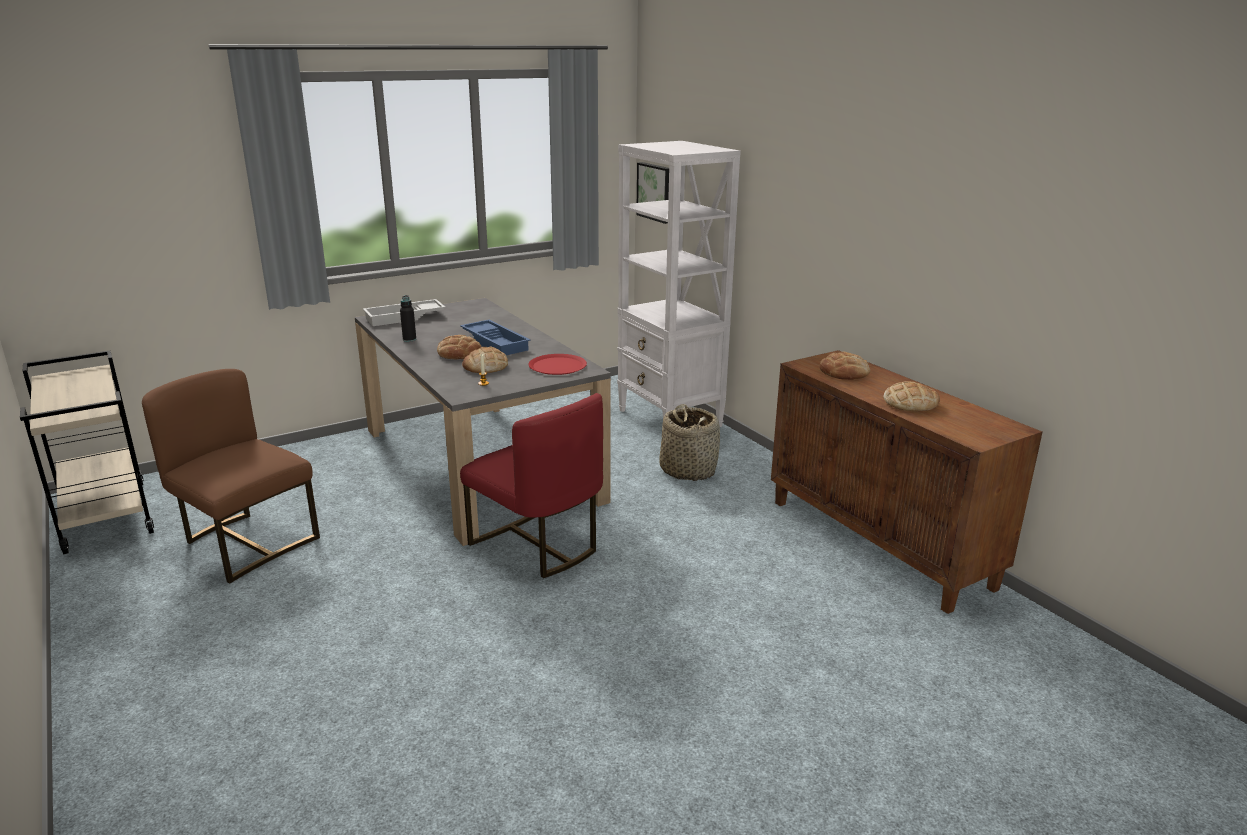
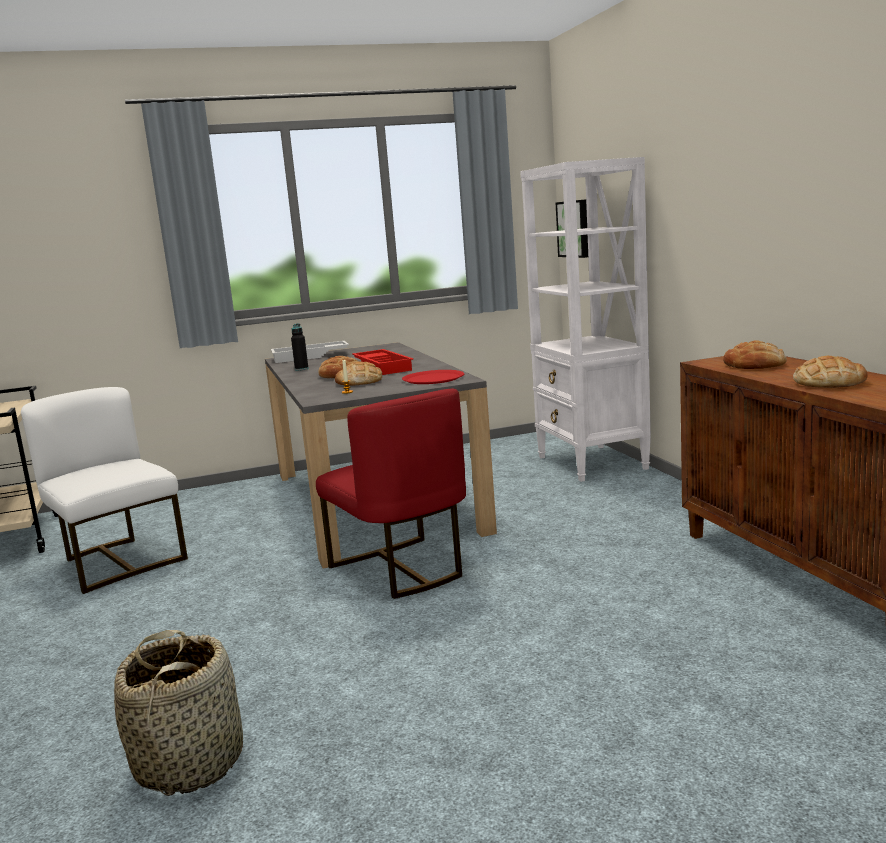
camera: 15 degrees right, 10 degrees down
(246, 543) = (118, 562): brown chair -> white chair
(496, 342) = (384, 367): blue tray -> red tray
(688, 470) = (596, 506): basket -> basket (190, 762)

